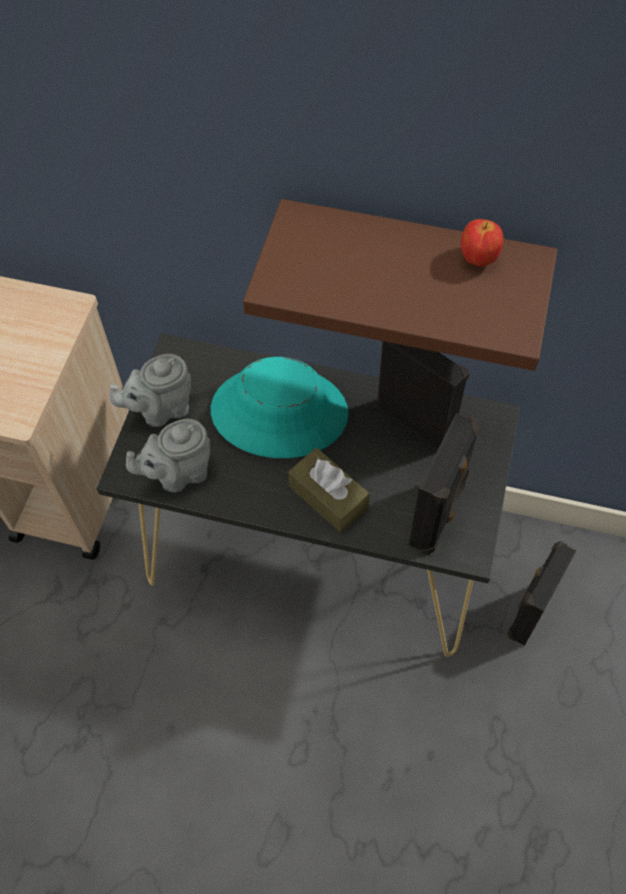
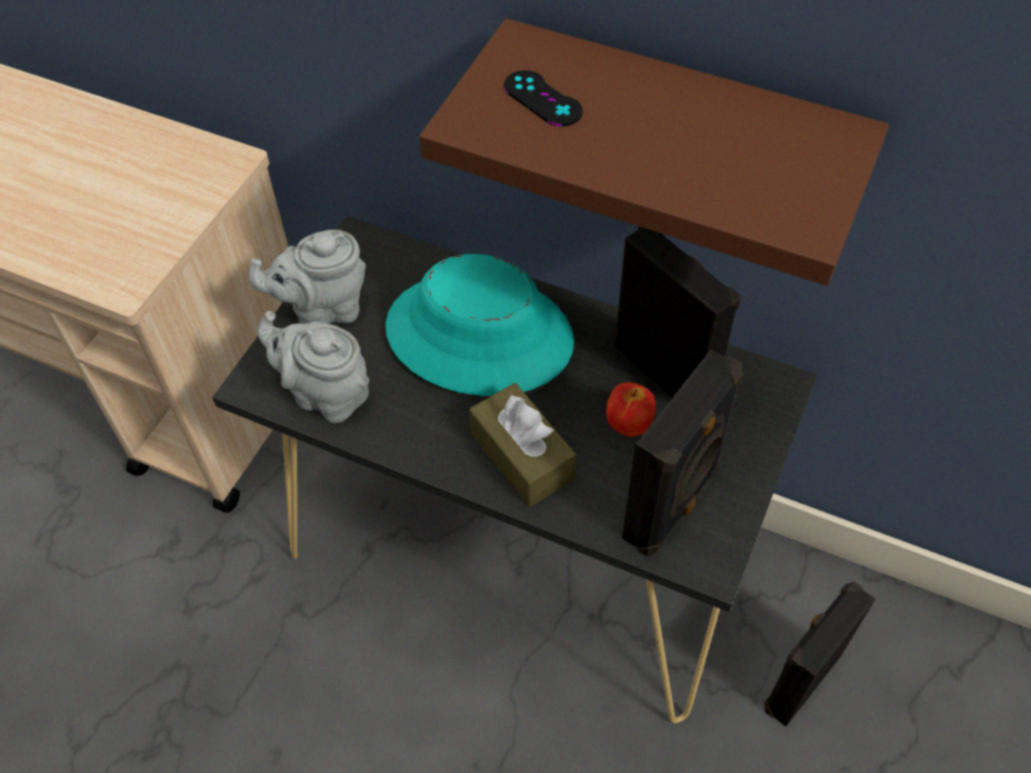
camera: 10 degrees right, 5 degrees down
(179, 473) = (326, 394): grey teapot -> grey teapot turned 45 degrees clockwise
(322, 261) = (542, 99): none -> black game controller
(477, 258) = (767, 122): apple -> apple (627, 425)

